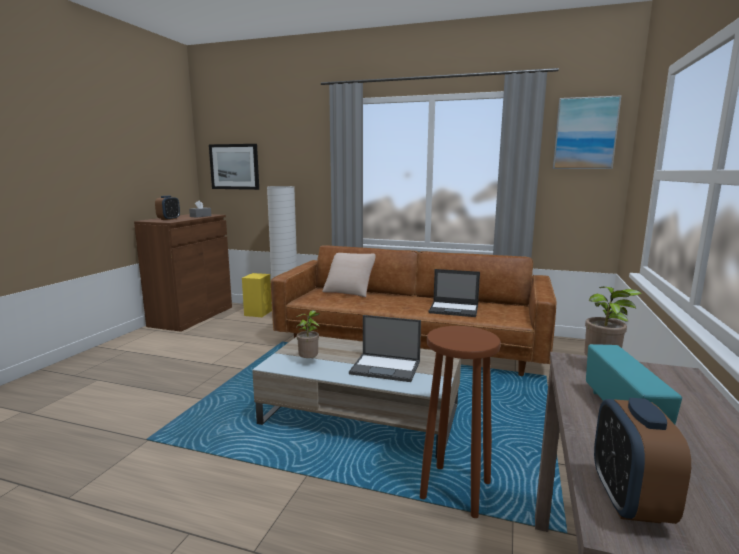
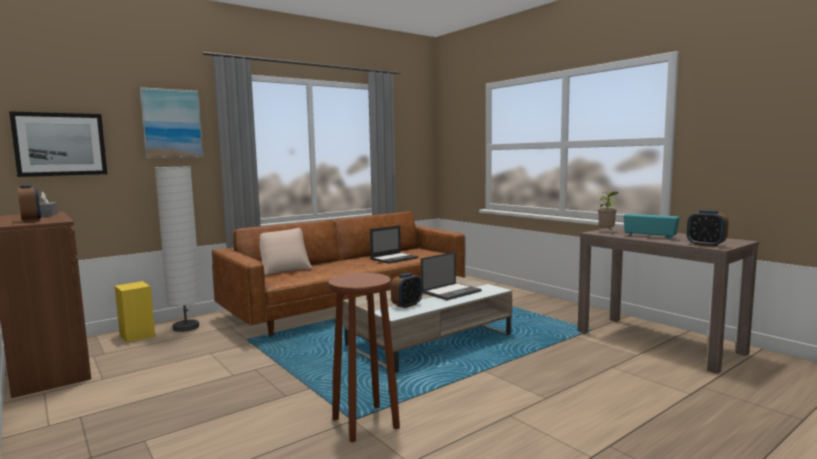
camera: 55 degrees left, 5 degrees down
(309, 361) = (407, 305): potted plant -> alarm clock
(454, 490) = (540, 340): brown stool -> brown stool (364, 423)
(585, 133) = (413, 120): picture -> picture (172, 124)

